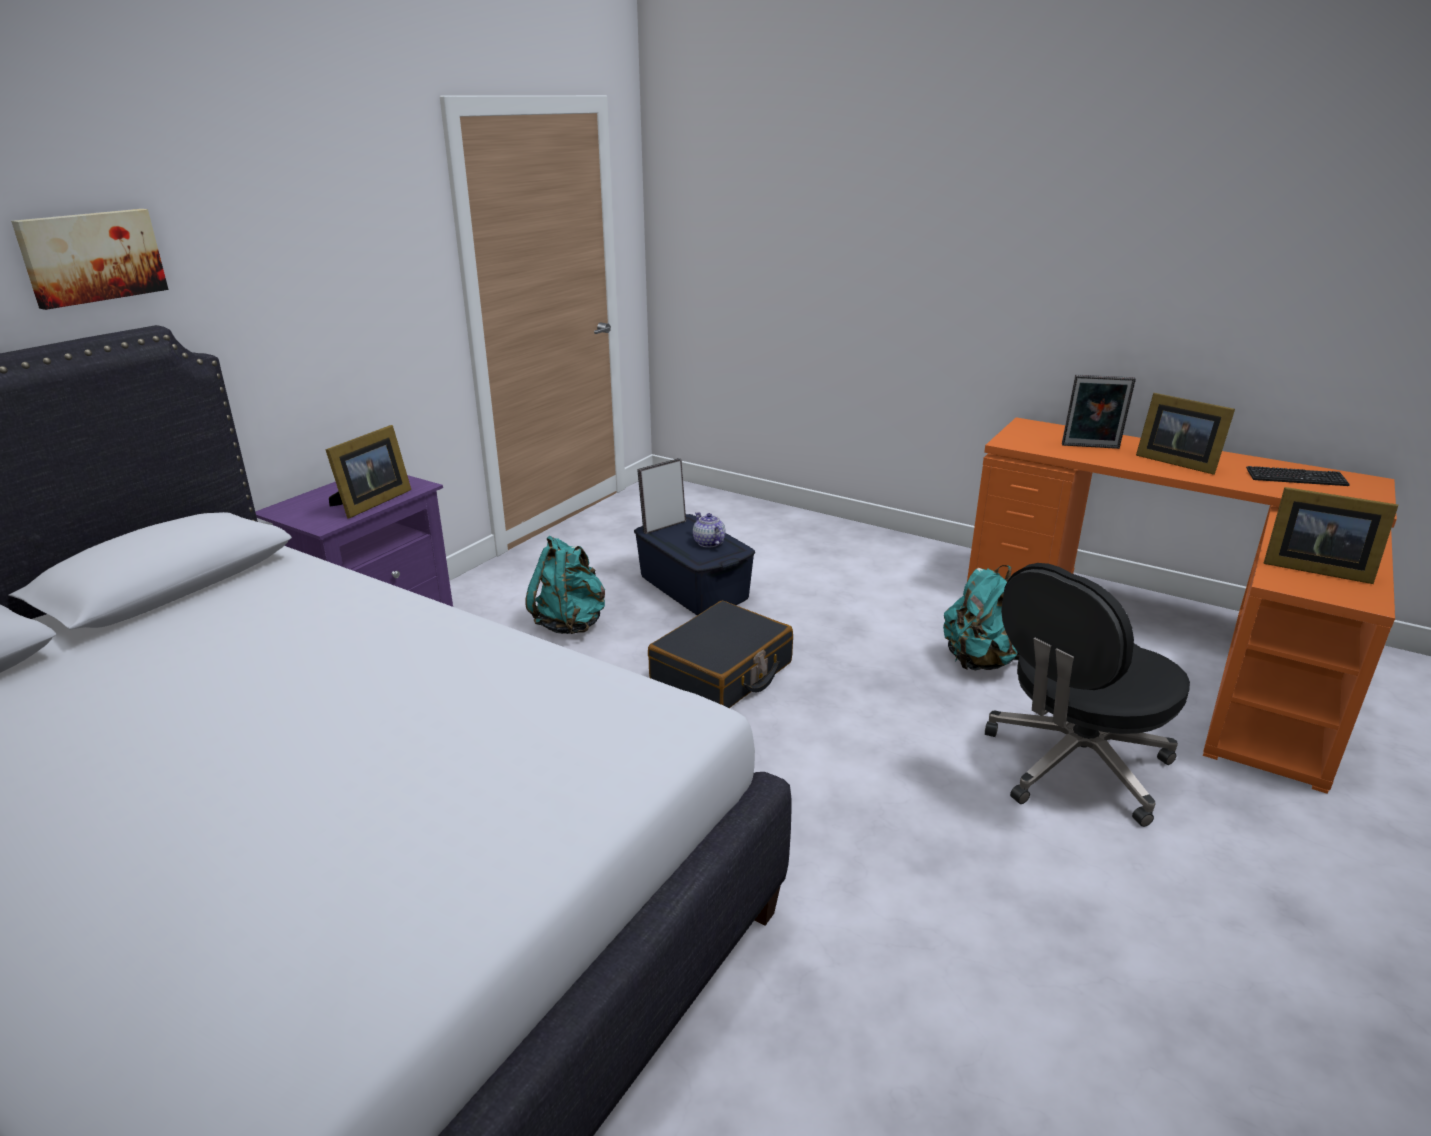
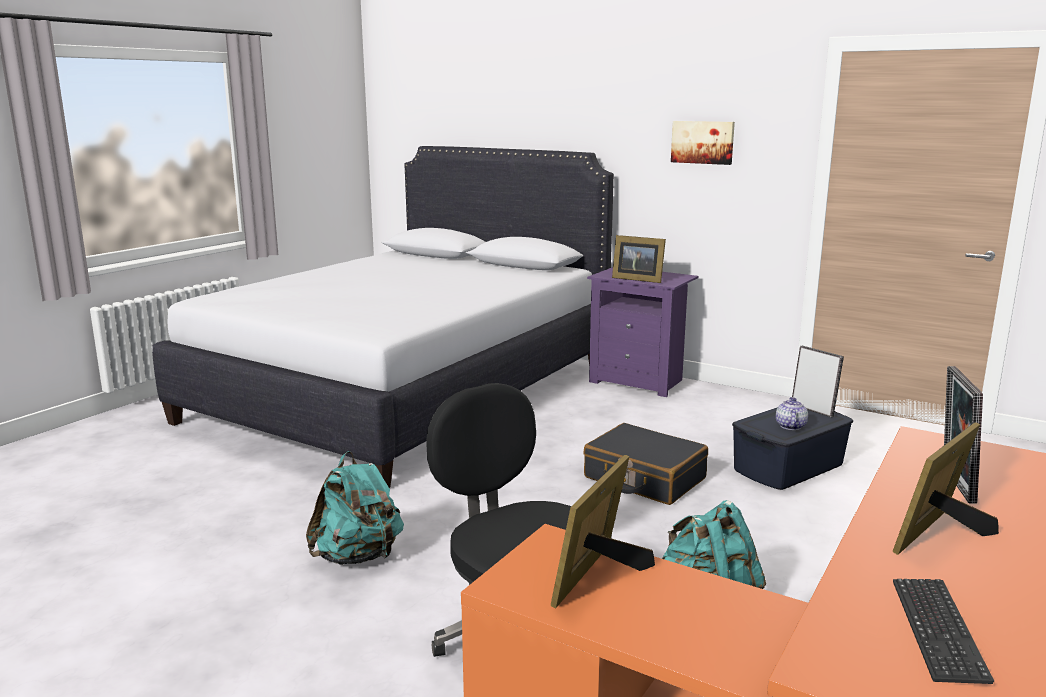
camera: 90 degrees right, 10 degrees down
(91, 257) = (582, 116): picture -> picture (703, 142)
(570, 623) = (698, 426): turquoise backpack -> turquoise backpack (358, 556)
(708, 543) = (790, 426): teapot -> teapot turned 45 degrees counterclockwise

